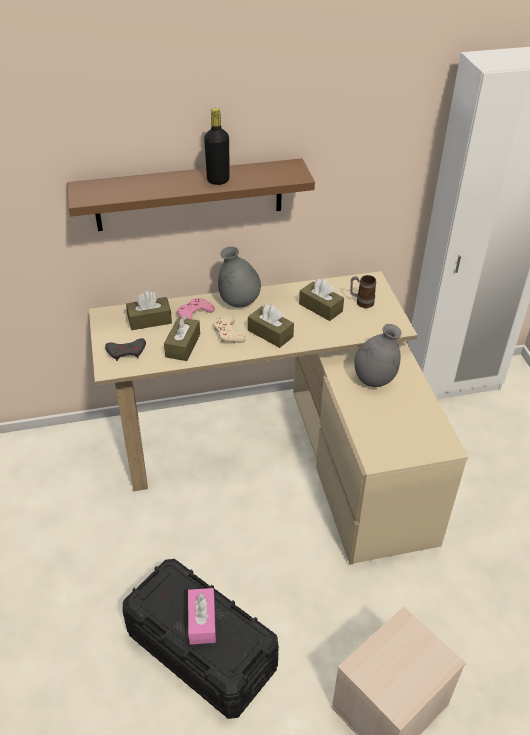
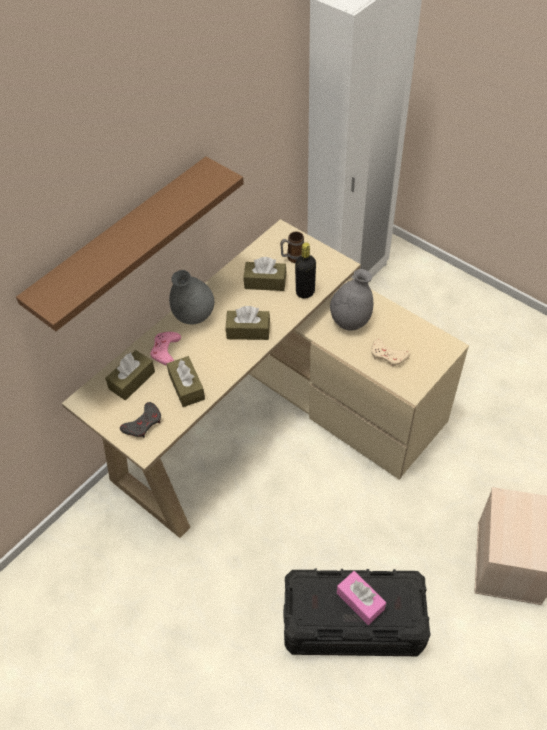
camera: 35 degrees left, 10 degrees up
(218, 180) = (159, 218): black bottle -> black bottle (305, 292)
(228, 333) = (214, 352): beige game controller -> beige game controller (388, 355)

